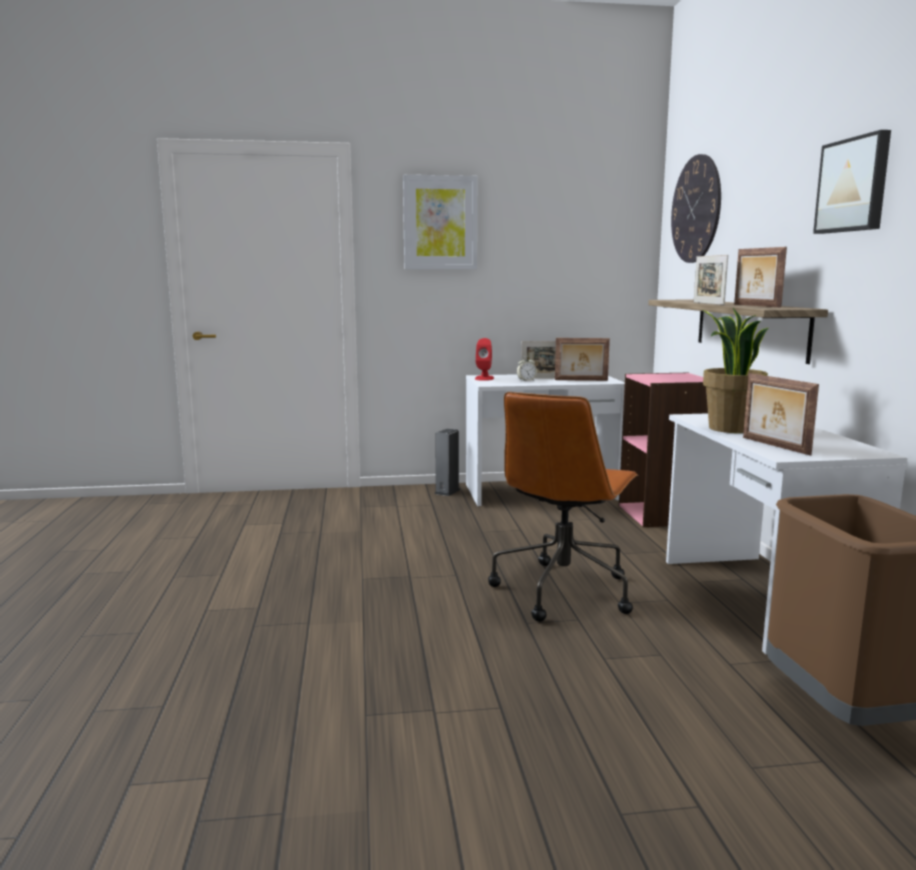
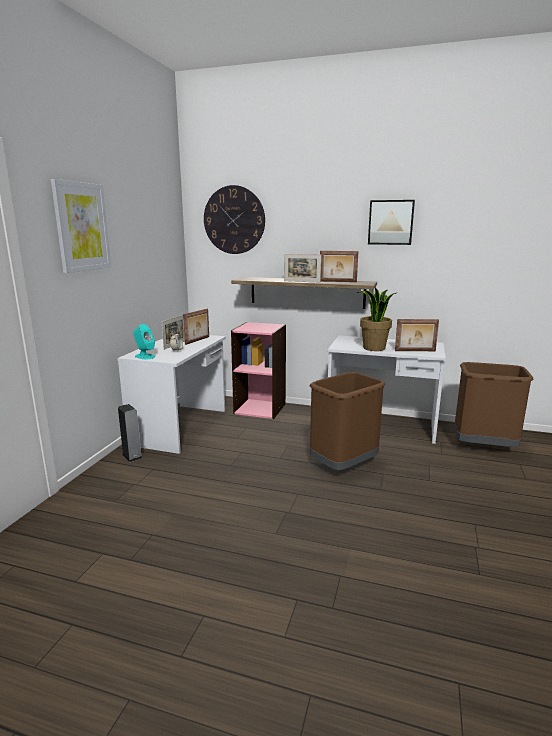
camera: 65 degrees left, 5 degrees up
(484, 378) = (144, 356): red speaker -> turquoise speaker
(563, 590) = (343, 466): brown office chair -> brown trash can

